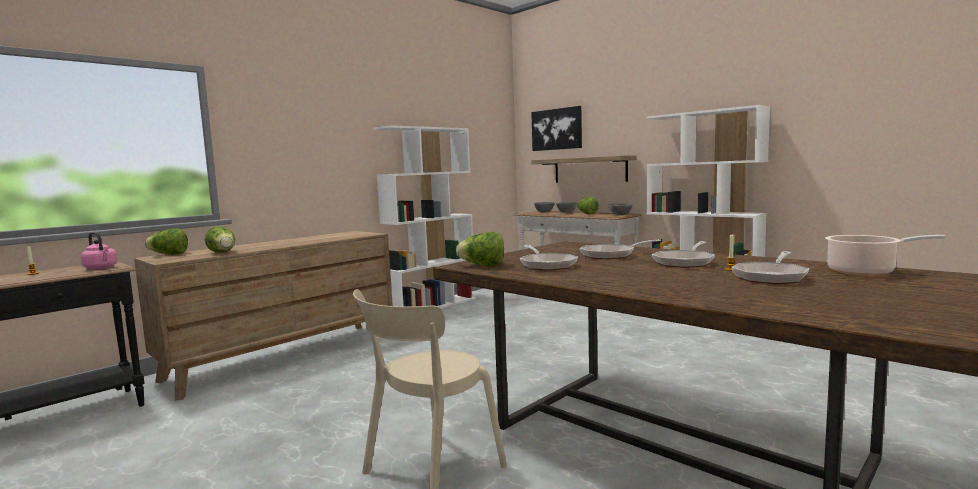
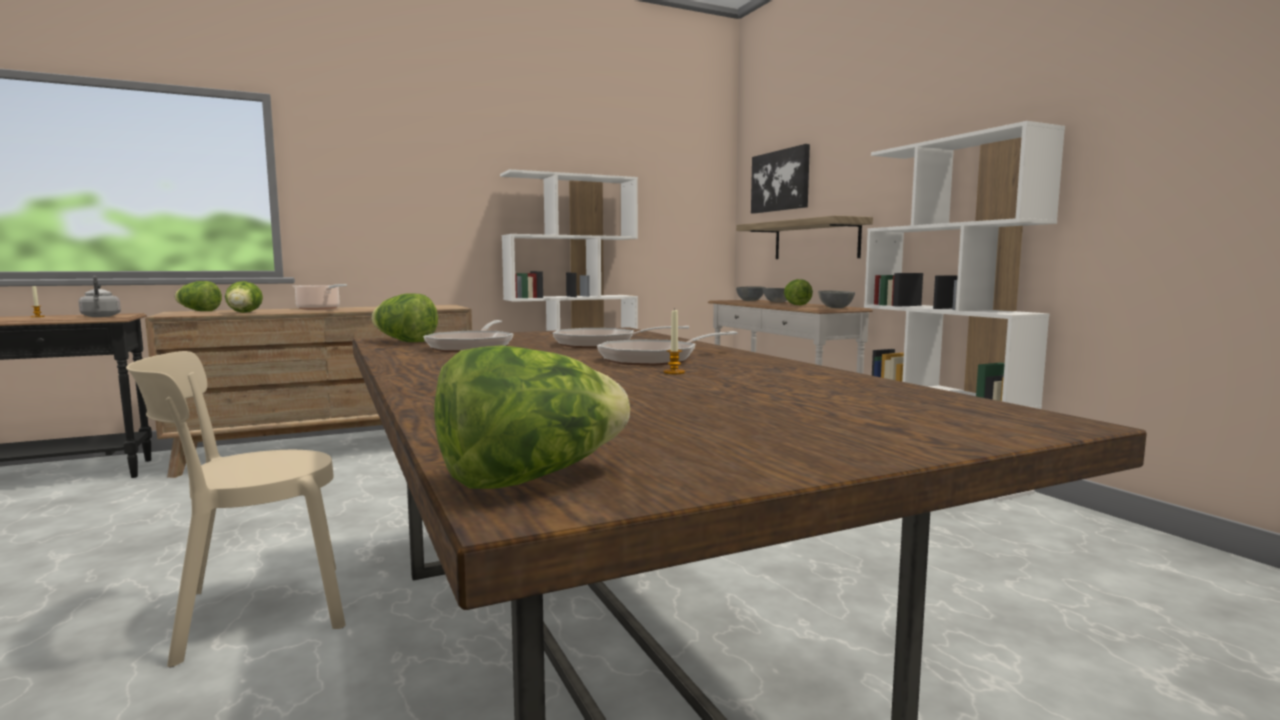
camera: 20 degrees right, 0 degrees up
(101, 268) = (101, 316): pink kettle -> grey kettle
(771, 277) = (687, 386): frying pan -> none
(865, 271) = (882, 396): cooking pot -> cooking pot (320, 309)
(902, 327) = (529, 478): none -> lettuce

